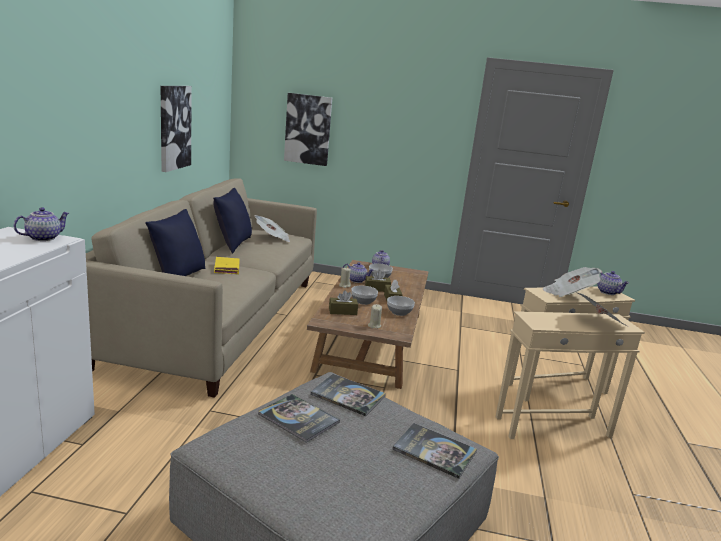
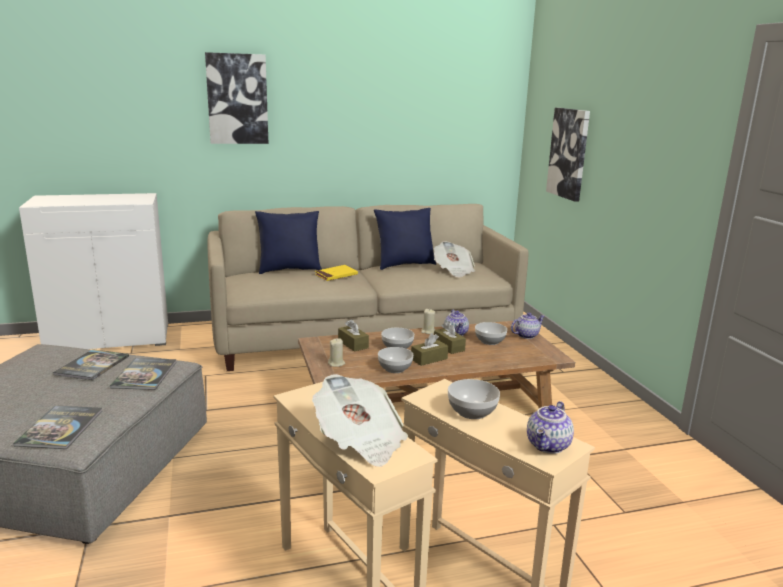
camera: 65 degrees right, 0 degrees up
(43, 238) = (141, 199): teapot -> none
(174, 127) = (390, 141): picture -> picture (237, 99)
(568, 294) = (471, 411): newspaper -> bowl

